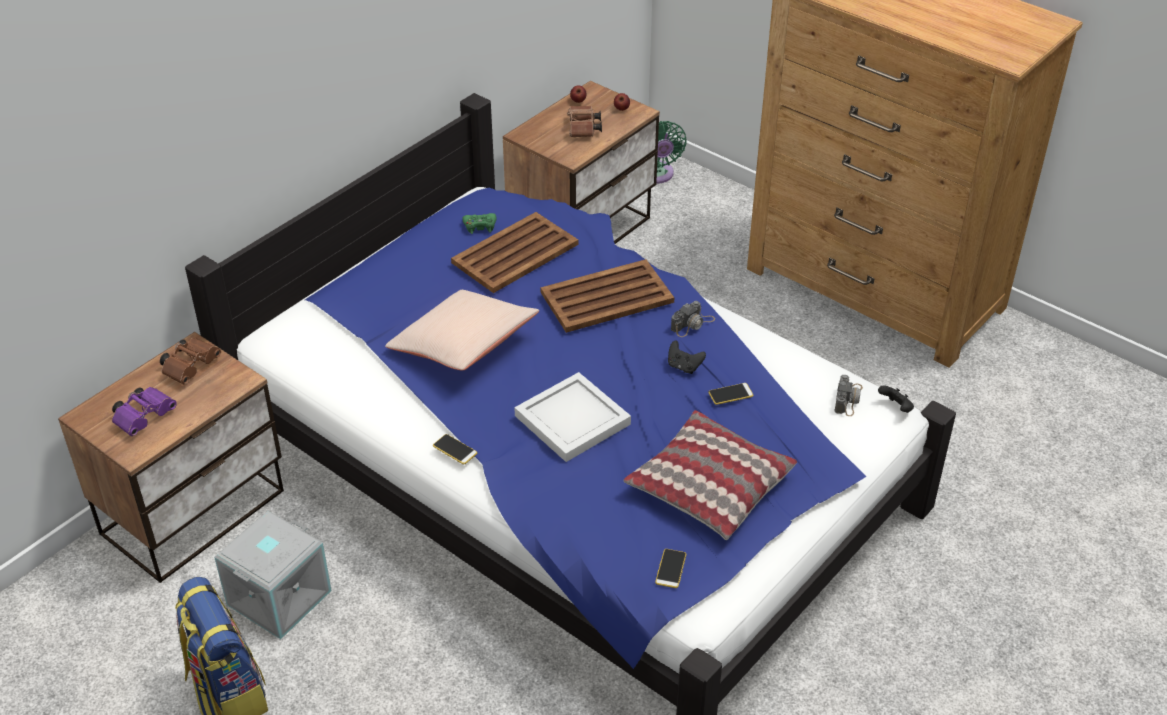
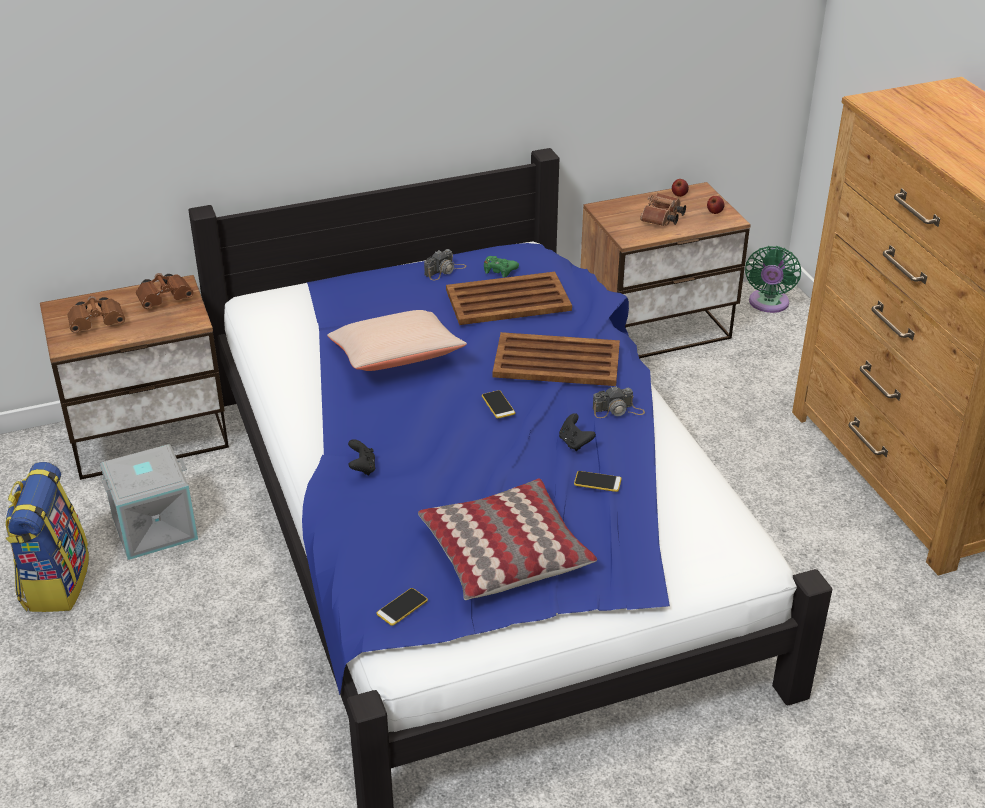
camera: 30 degrees right, 5 degrees down
(145, 417) = (98, 323): purple binoculars -> brown binoculars
(455, 449) = (311, 437): phone -> phone (498, 405)
(572, 421) = (429, 450): white tray -> none
(848, 399) = (719, 531): camera -> camera (445, 270)
(896, 408) = (763, 559): black game controller -> black game controller (362, 468)

